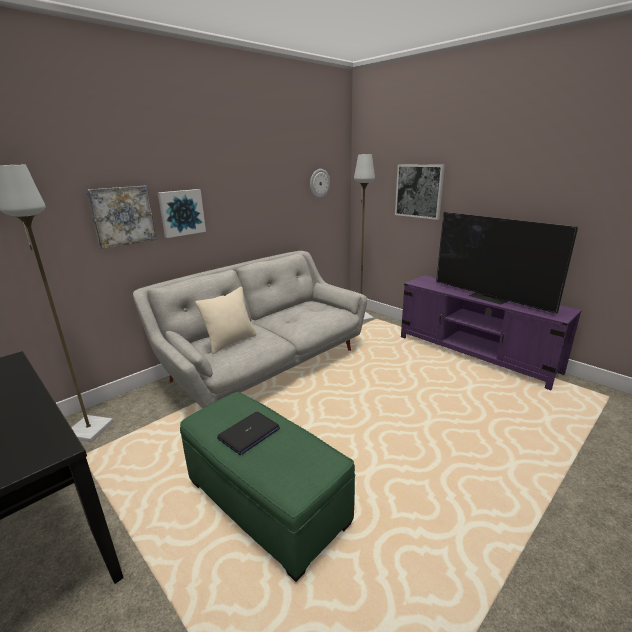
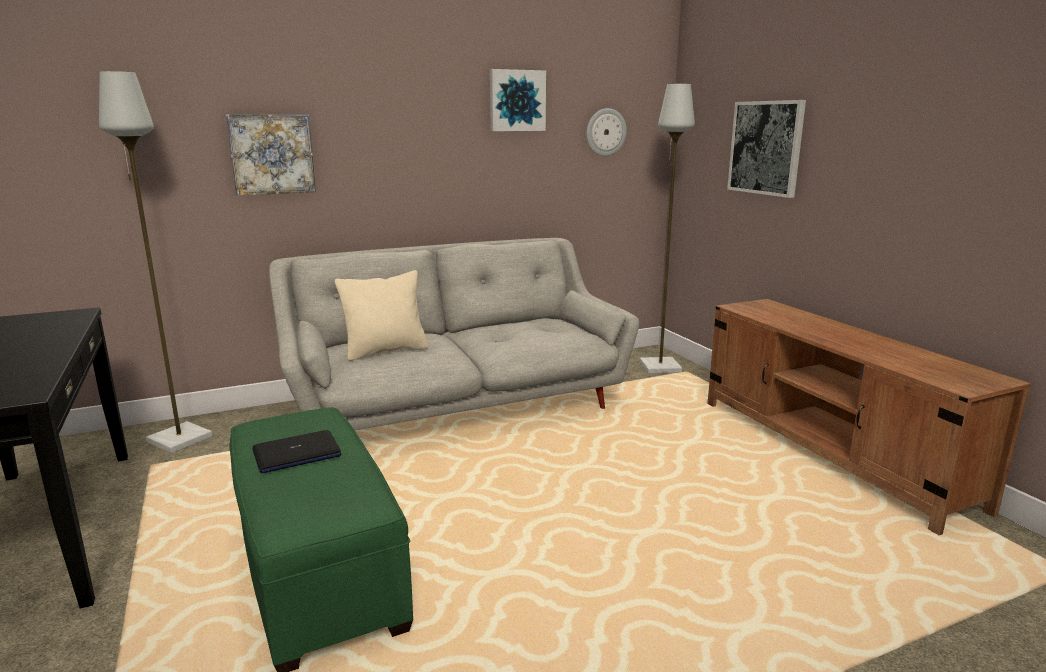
camera: 20 degrees right, 5 degrees down
(181, 212) = (359, 158): picture -> picture (516, 100)
(475, 354) = (829, 452): purple tv stand -> brown tv stand
(489, 297) = (852, 342): television -> none

